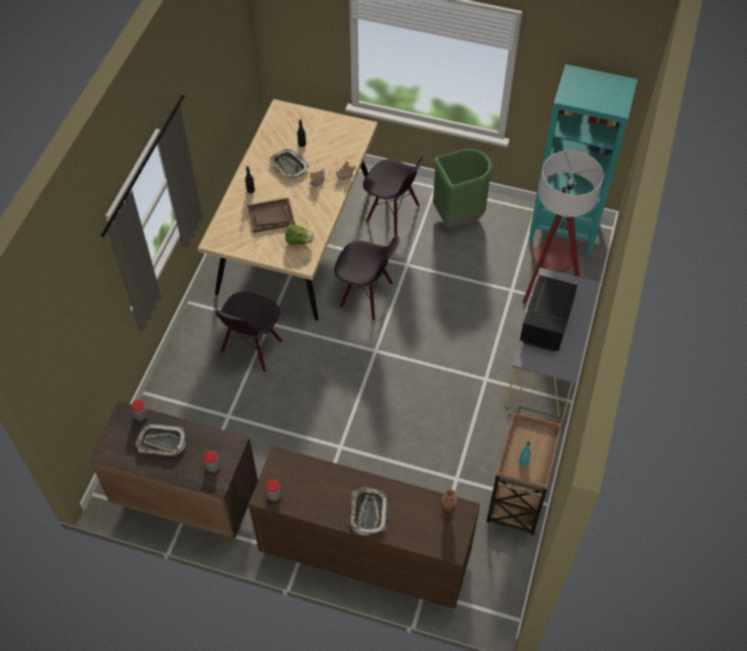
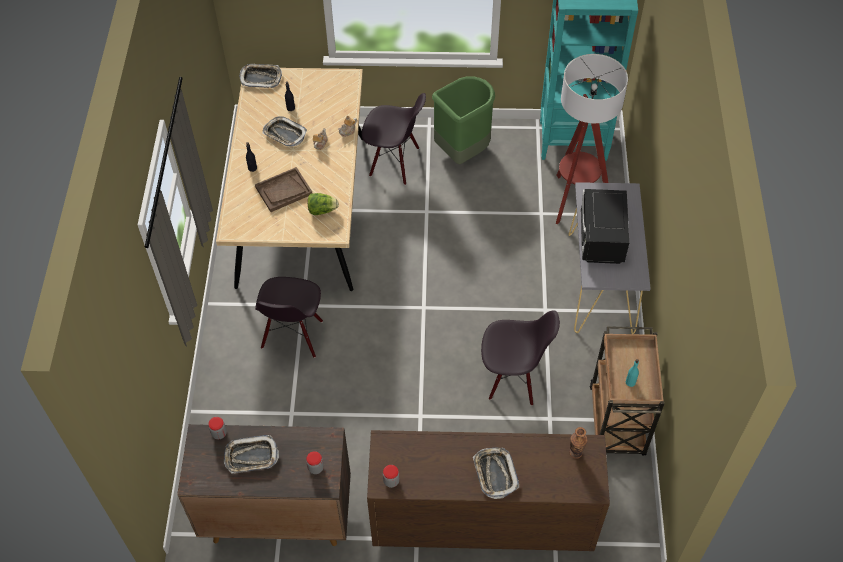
camera: 15 degrees left, 0 degrees up
(285, 111) = (261, 78): none -> tray
(366, 296) = (395, 253): black chair -> black chair (513, 378)

